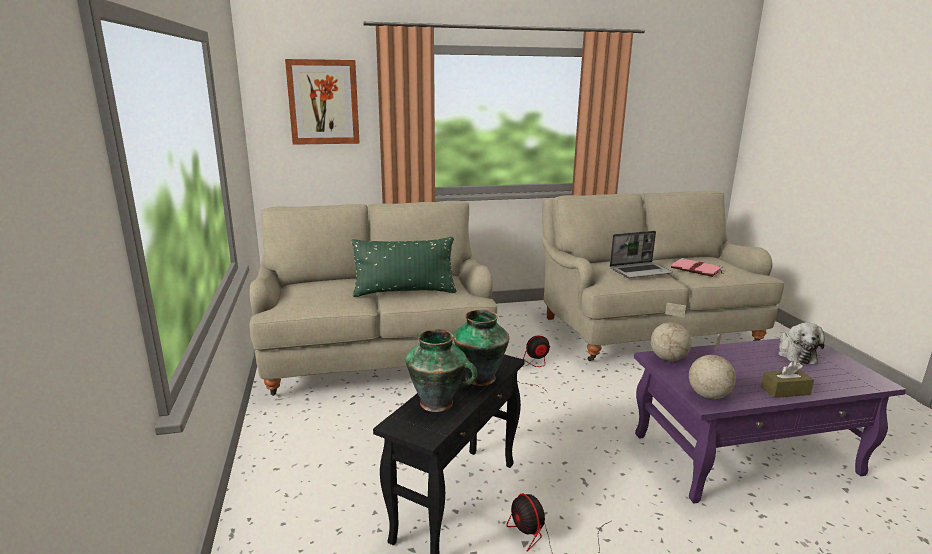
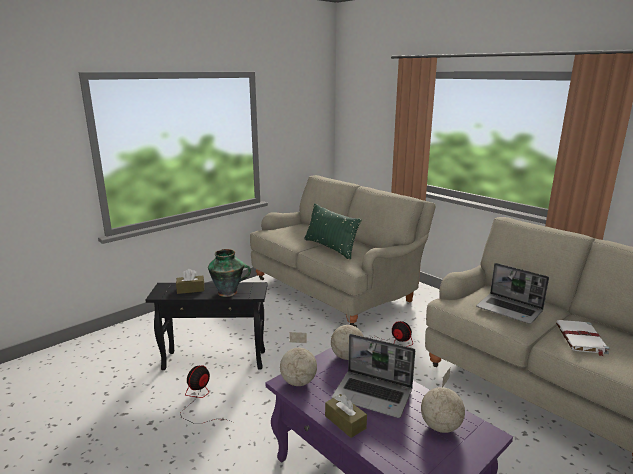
camera: 60 degrees right, 0 degrees up
(323, 102) = (372, 112): picture -> none
(438, 403) = (190, 289): vase -> brown tissue box
(697, 270) = (581, 339): pink book -> white book
(742, 366) = (373, 394): none -> laptop
(795, 354) = (441, 426): plush toy -> globe

